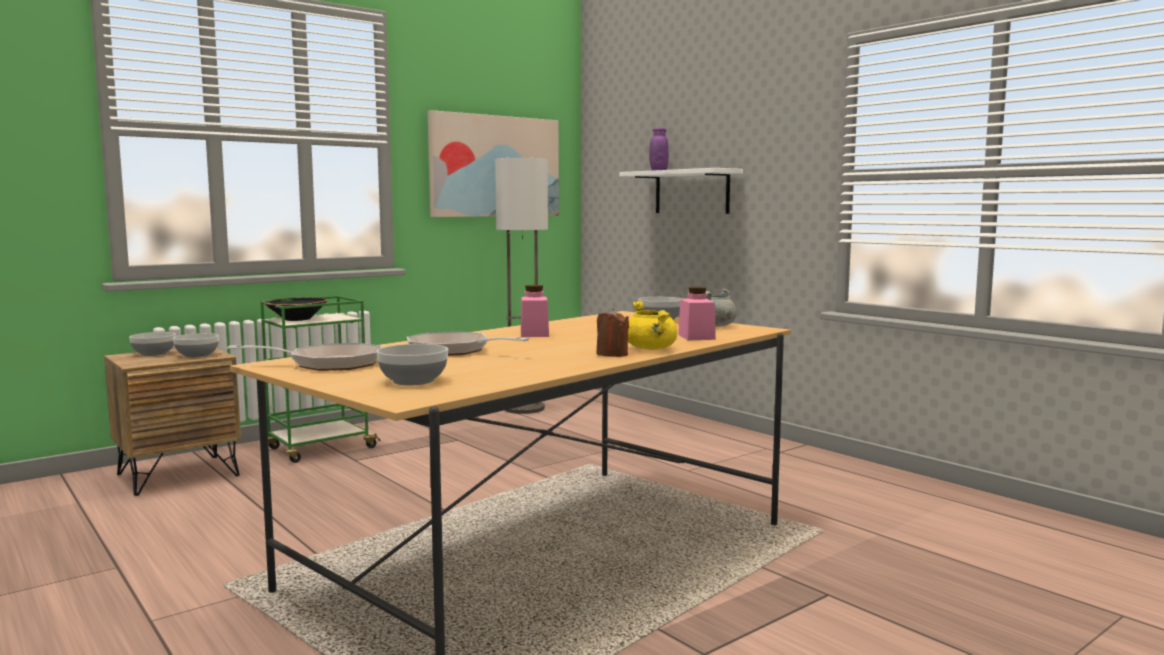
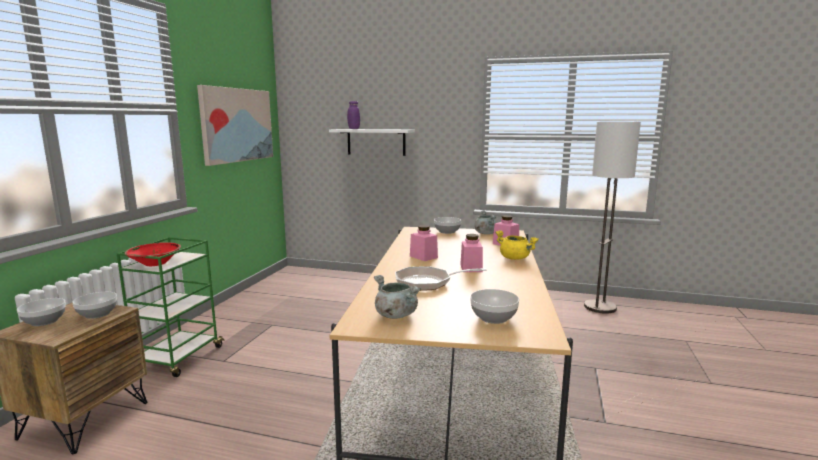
camera: 35 degrees left, 5 degrees up
(297, 319) = (155, 263): black bowl -> red bowl
(328, 364) = (395, 315): frying pan -> grey cooking pot
(524, 408) = (278, 290): floor lamp -> floor lamp (600, 307)
(553, 348) = (471, 268): none -> pink jar
(612, 354) = (512, 267): brown candle -> none

